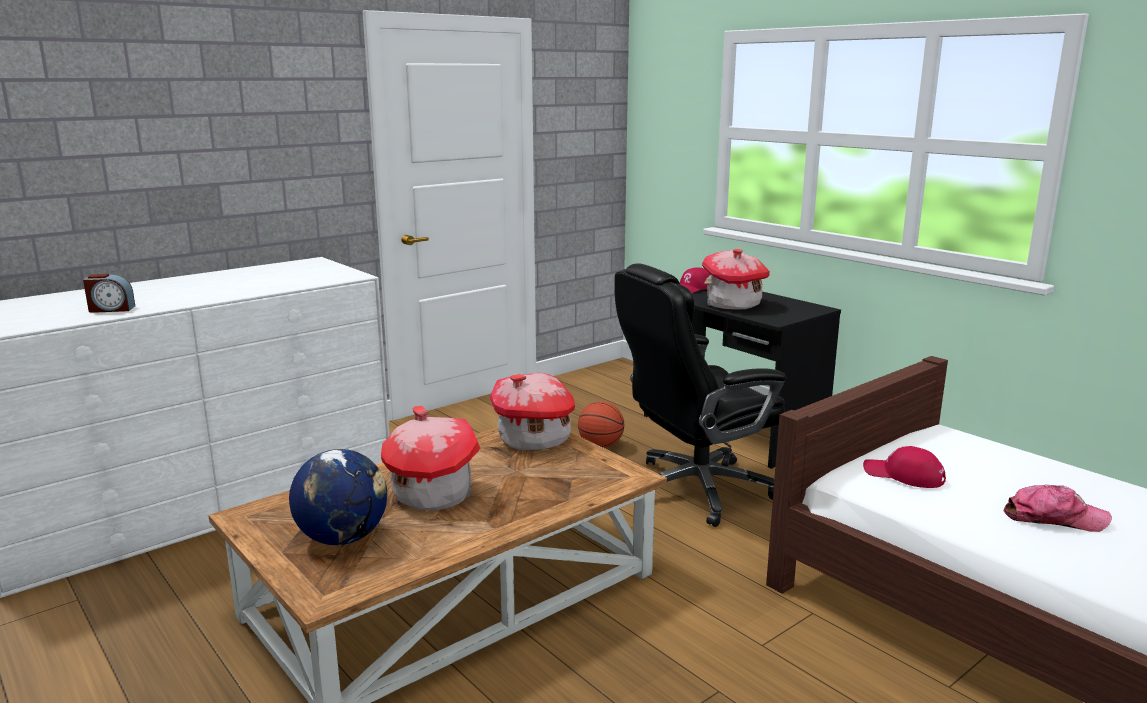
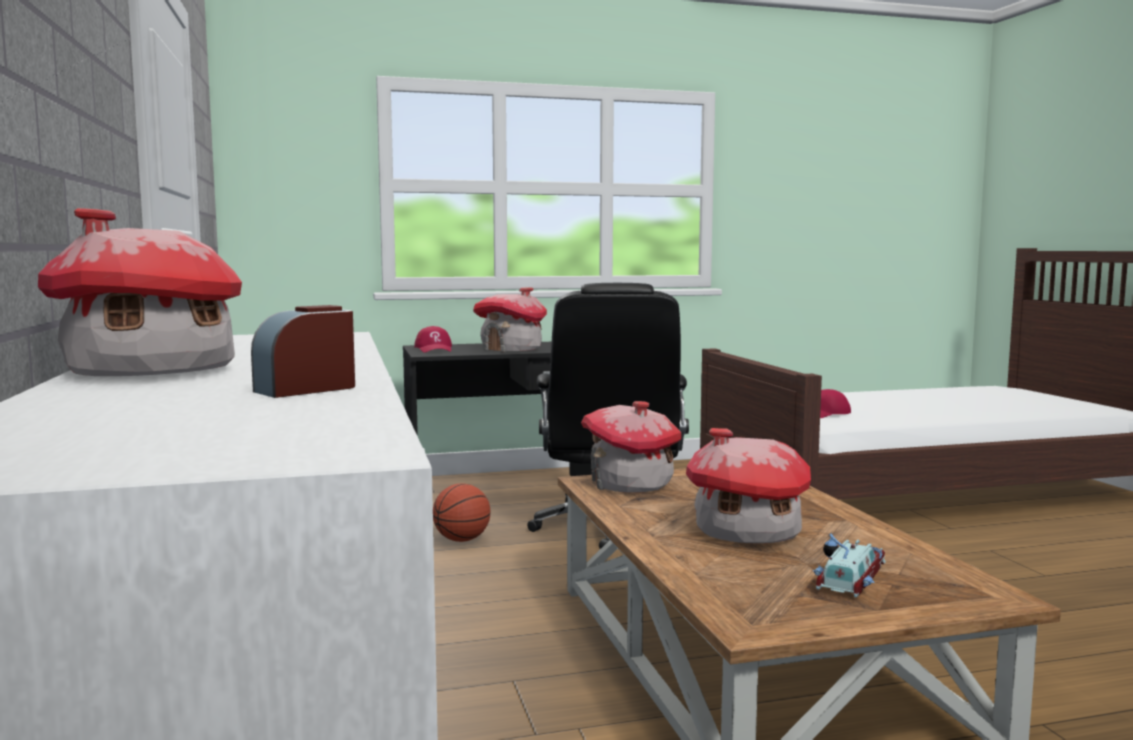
camera: 65 degrees left, 10 degrees down
(111, 309) = (306, 389): alarm clock -> alarm clock turned 150 degrees counterclockwise
(171, 284) = (151, 371): none -> toy house
(343, 538) = (848, 578): globe -> toy car
(1054, 518) = (904, 406): cap -> none

